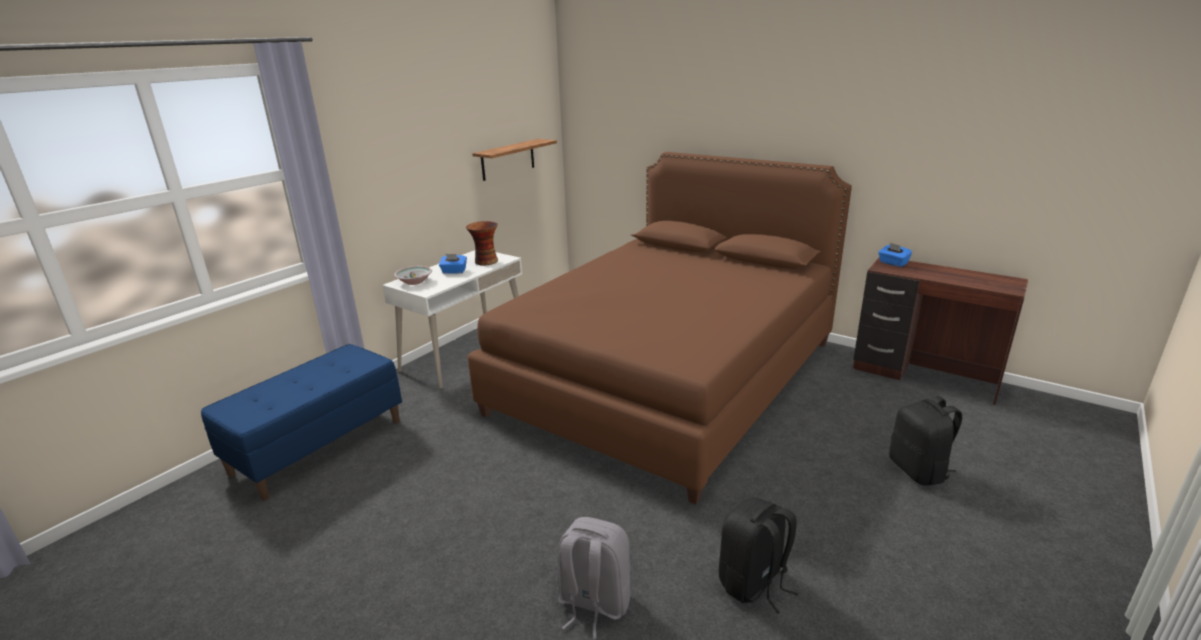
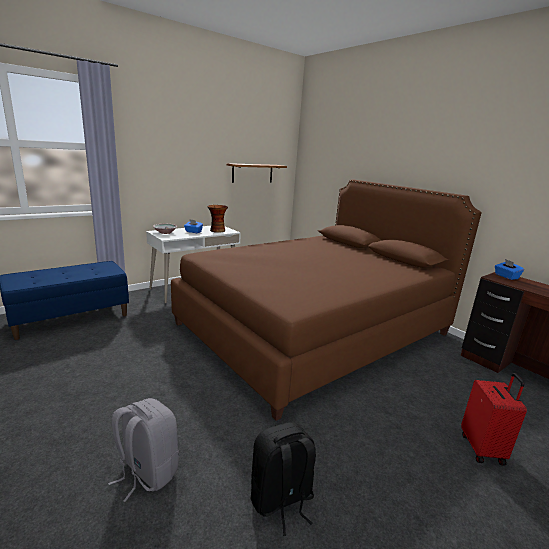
camera: 15 degrees right, 5 degrees down
(919, 470) = (483, 449): black backpack -> red suitcase

